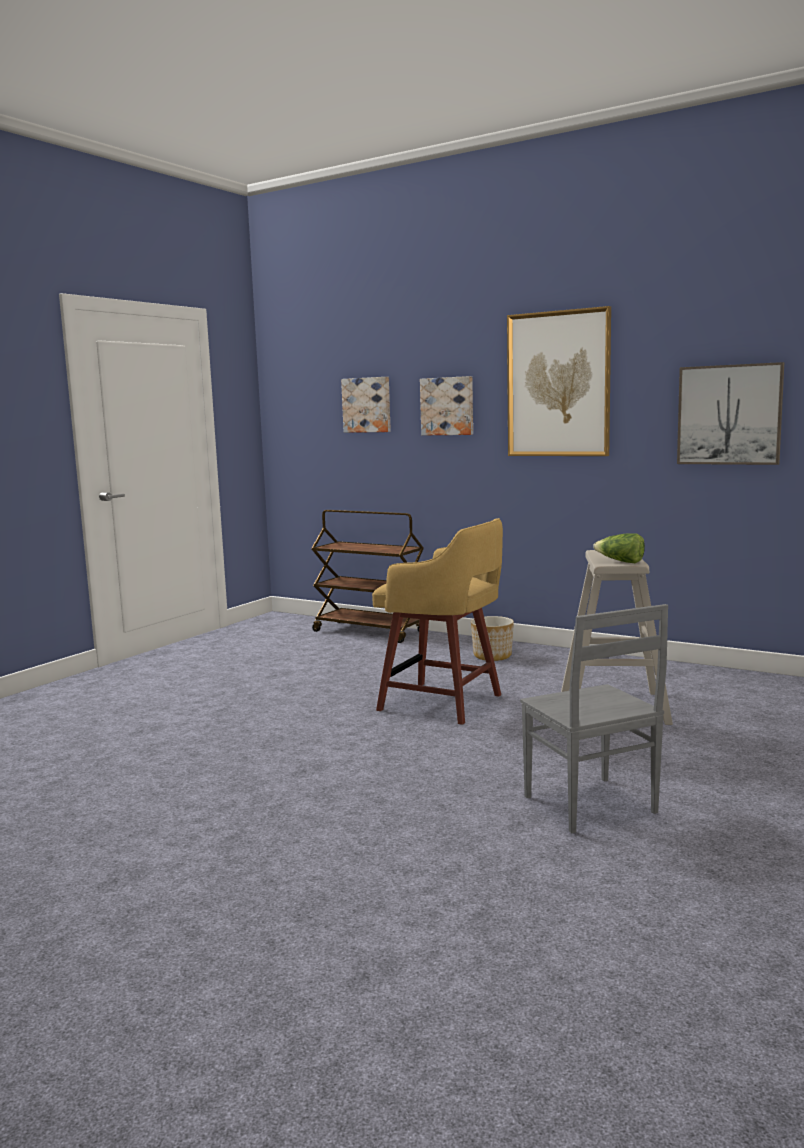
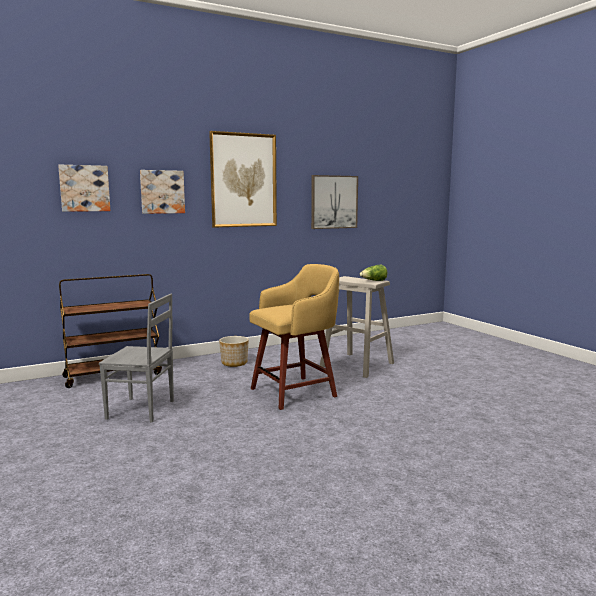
camera: 60 degrees left, 0 degrees up
(589, 806) = (474, 401): grey chair -> grey chair (141, 410)

